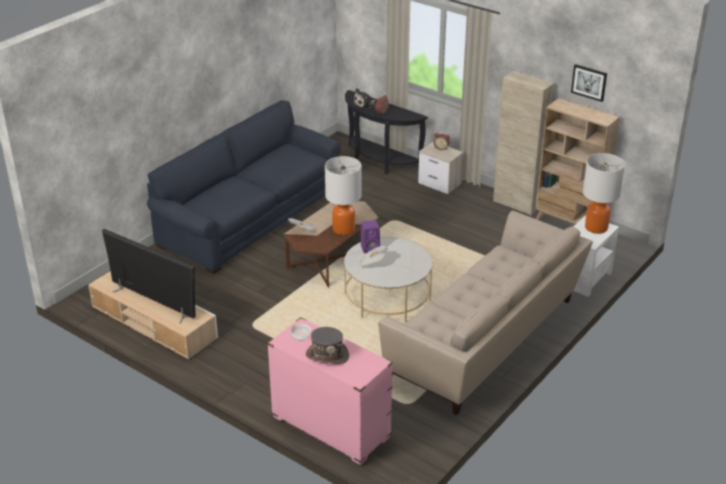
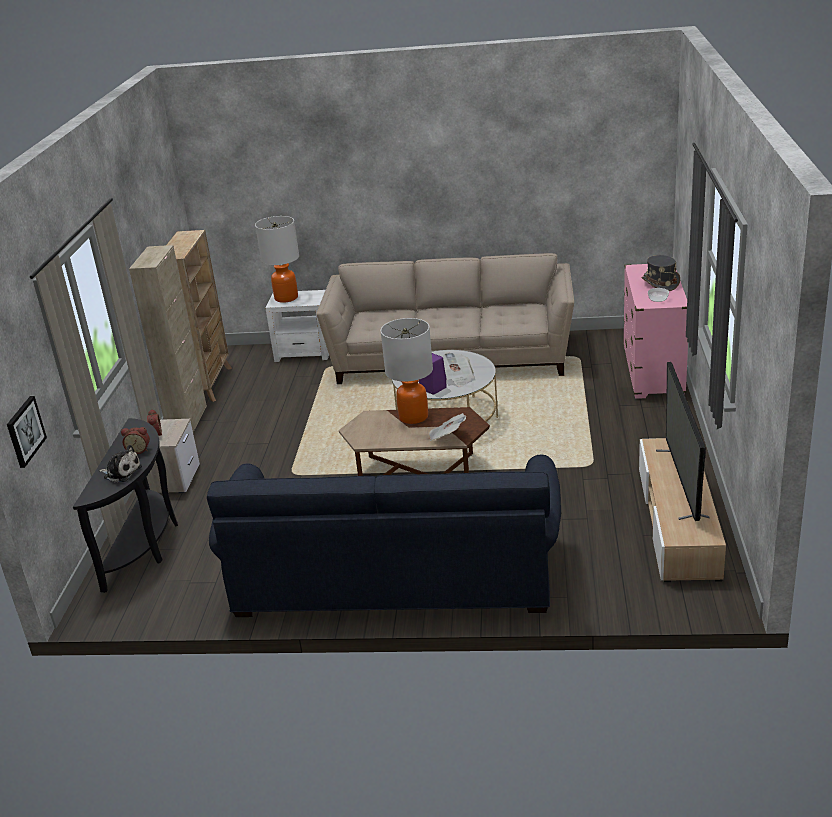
camera: 120 degrees left, 5 degrees down
(589, 82) = (154, 219): picture -> picture (25, 431)

